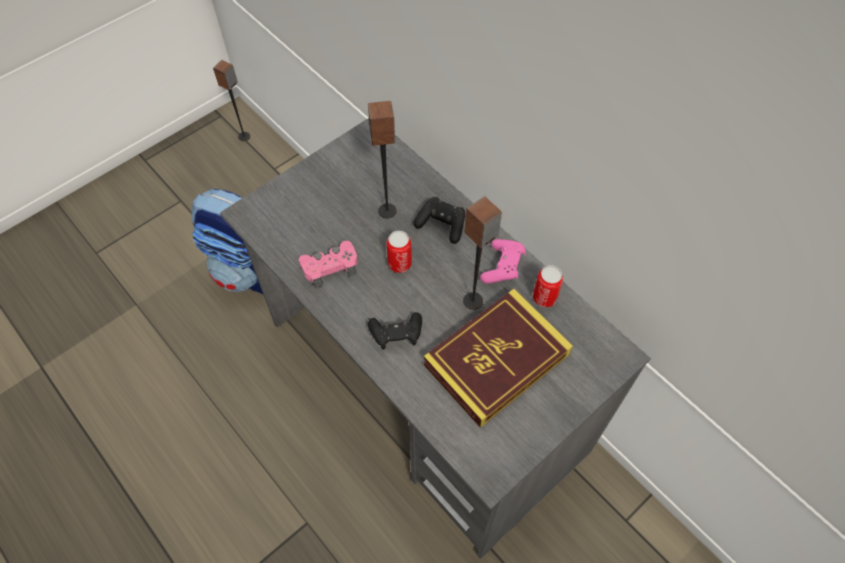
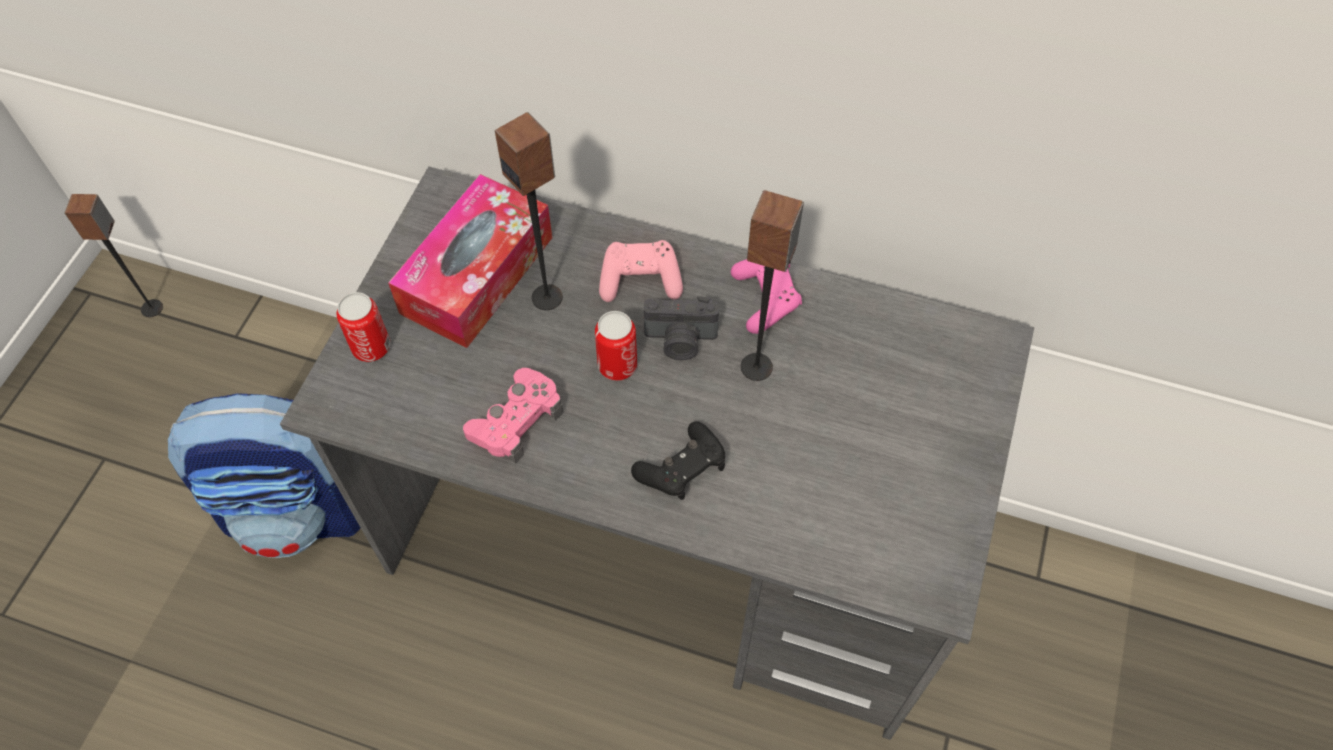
camera: 30 degrees left, 0 degrees up
(360, 182) = (477, 275): none -> tissue box
(441, 225) = (640, 280): black game controller -> pink game controller
(441, 267) = (680, 341): none -> camera
(496, 359) = (843, 432): book -> none
(544, 297) = (849, 314): can -> can (371, 347)

